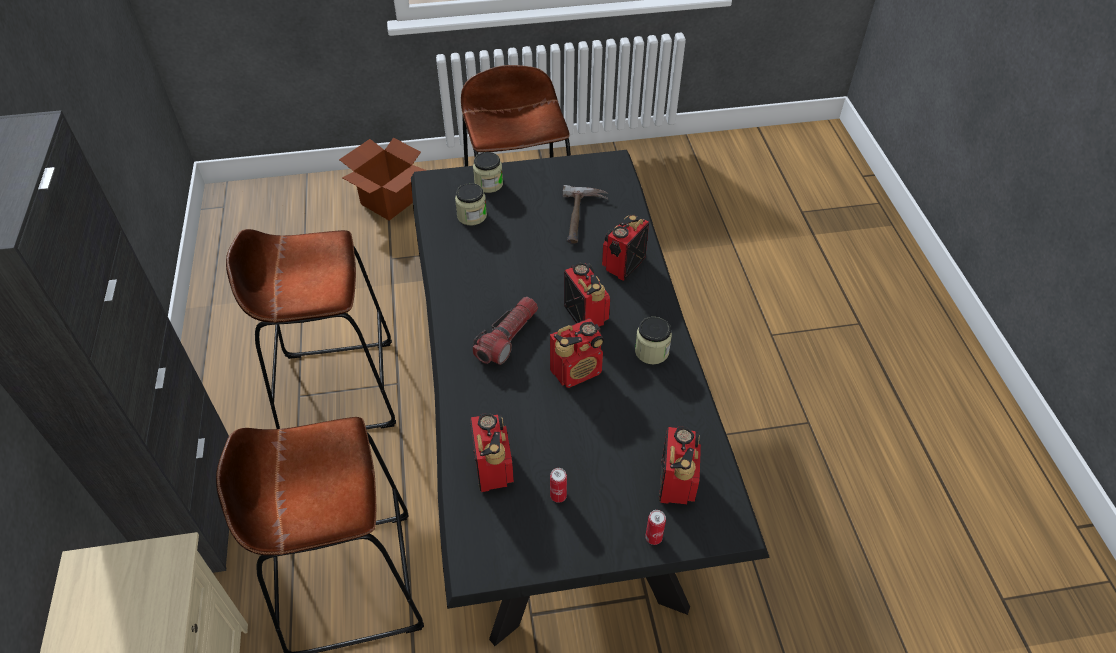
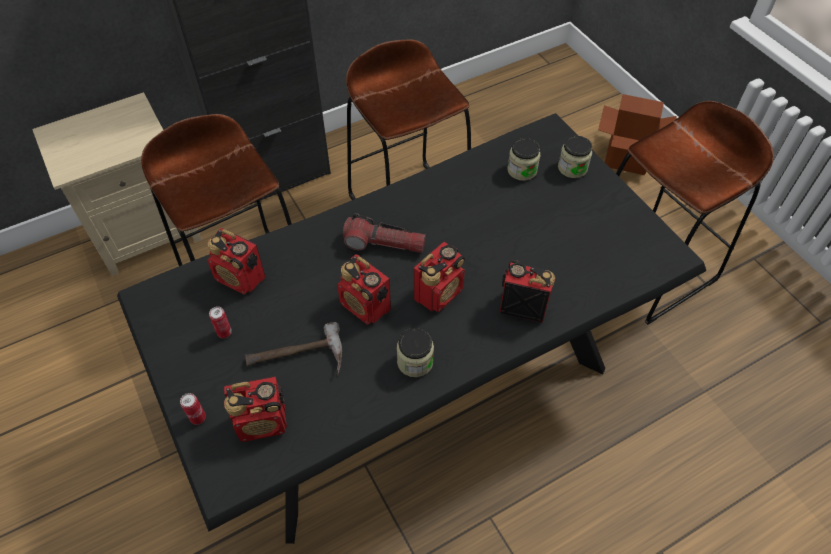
camera: 70 degrees right, 5 degrees up
(493, 468) = (241, 278): radio -> radio turned 60 degrees clockwise
(583, 218) = (570, 254): hammer -> hammer (296, 360)

